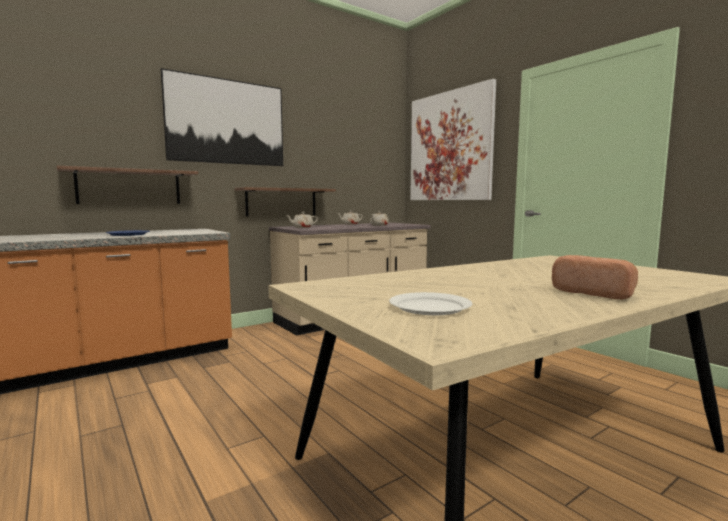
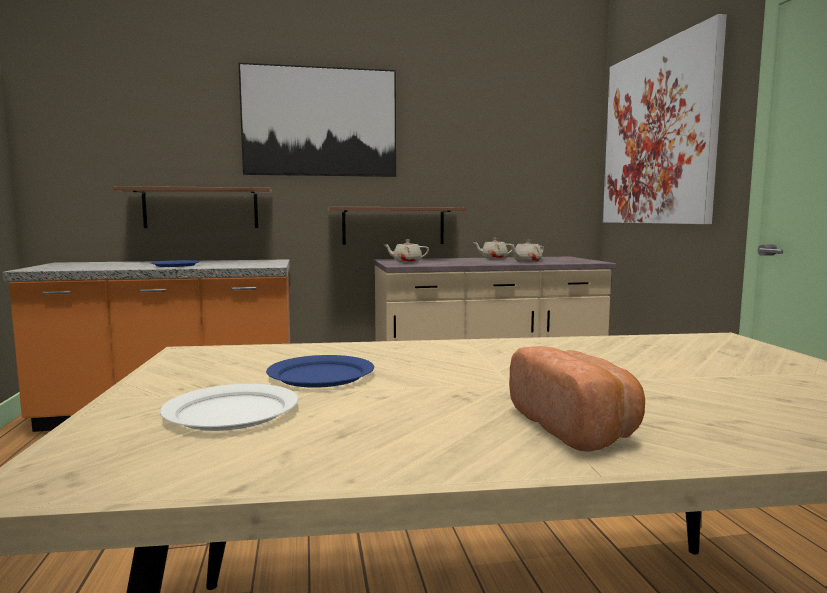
camera: 25 degrees right, 0 degrees up
(421, 288) = (322, 375): none -> blue plate

